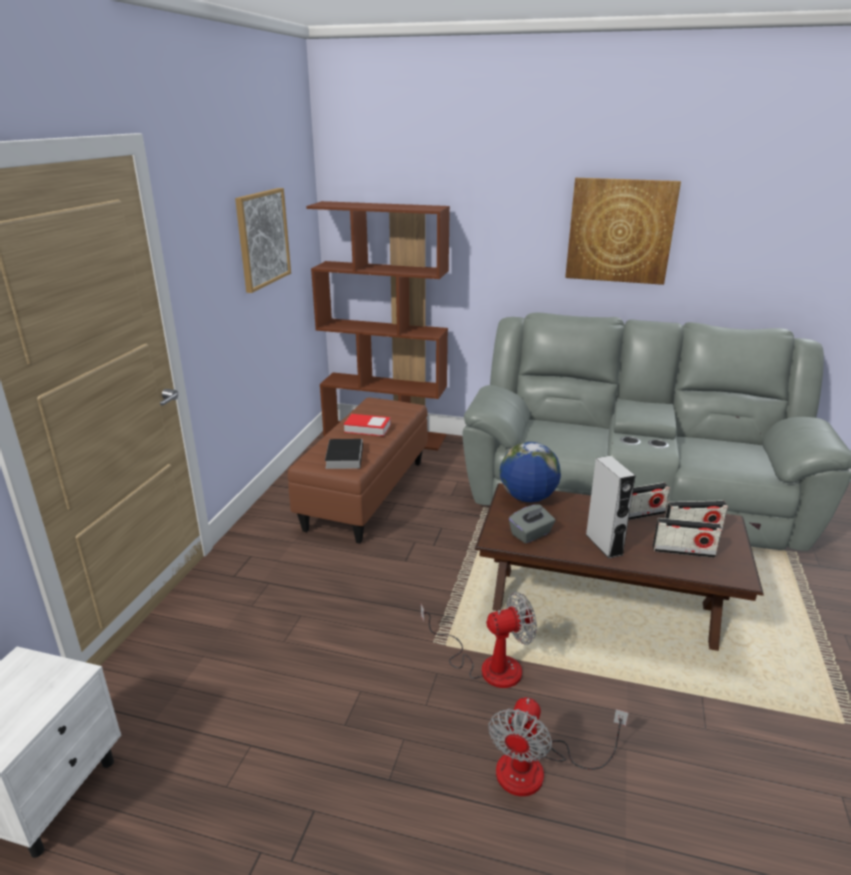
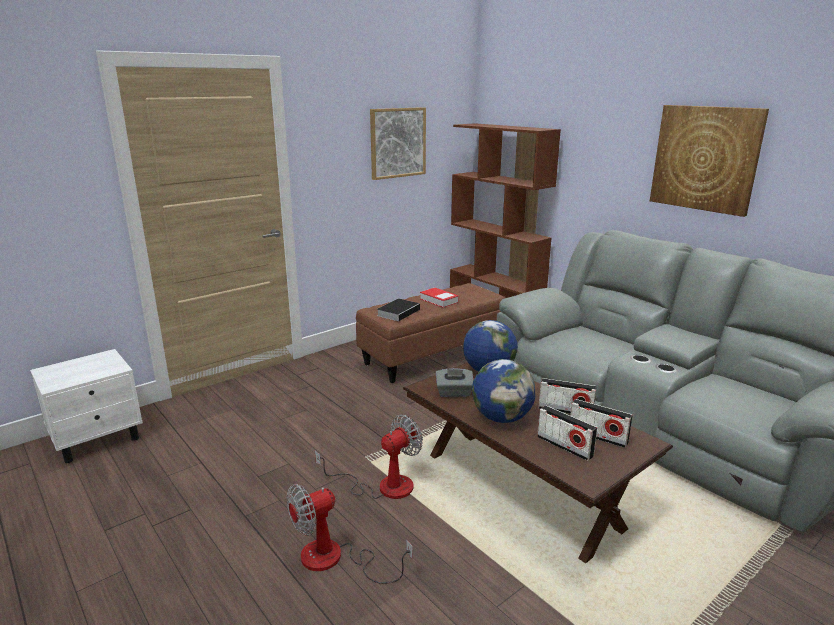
camera: 35 degrees right, 5 degrees down
(487, 665) = (383, 486): fan -> fan turned 60 degrees counterclockwise
(604, 544) = (501, 418): grey speaker -> globe

